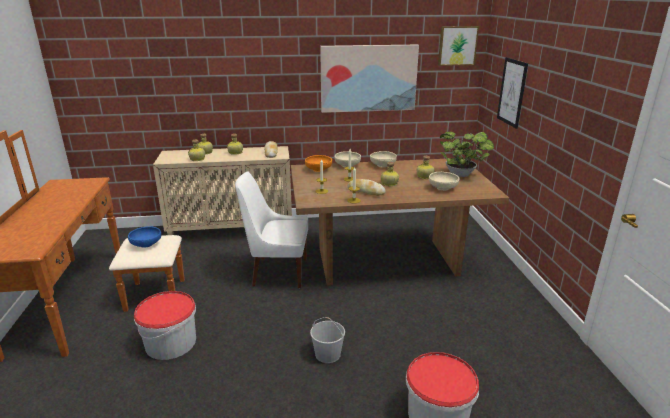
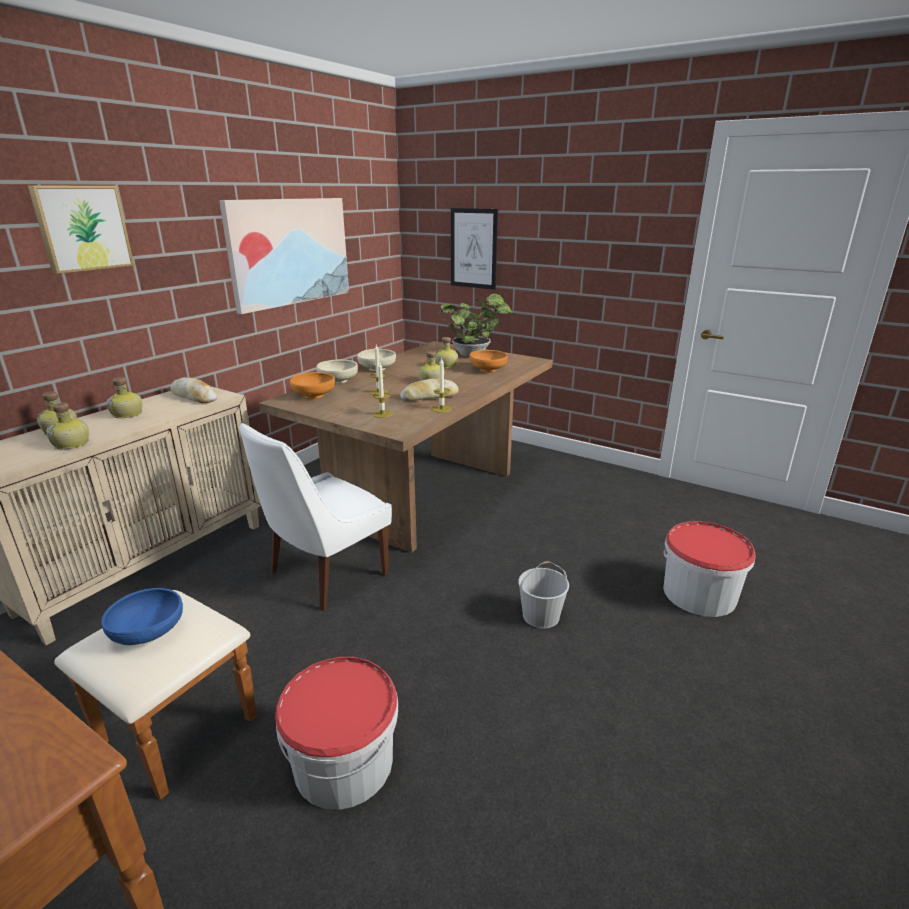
camera: 50 degrees left, 0 degrees up
(443, 188) = (488, 369): beige bowl -> orange bowl
(457, 45) = (374, 200): picture -> picture (82, 228)

